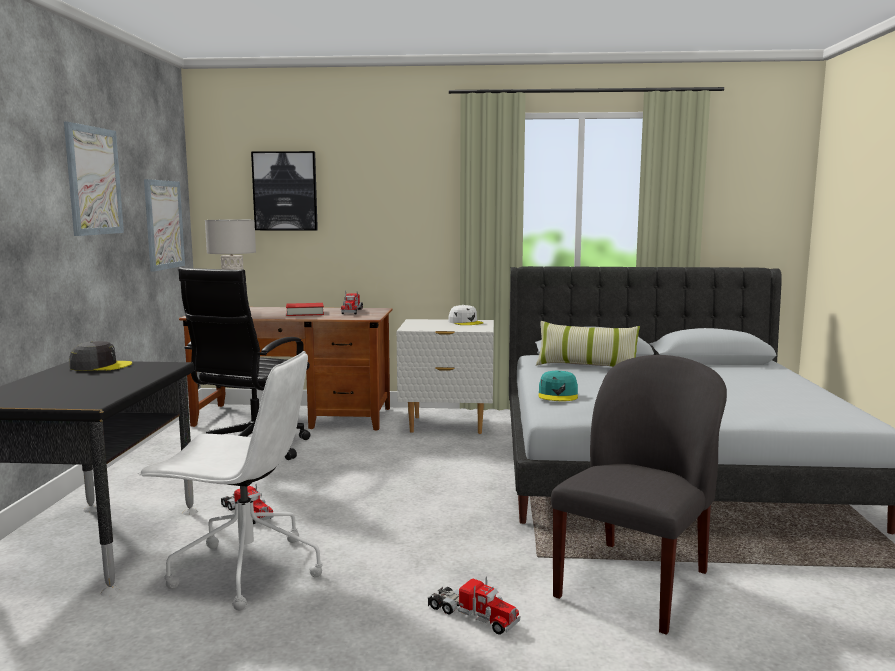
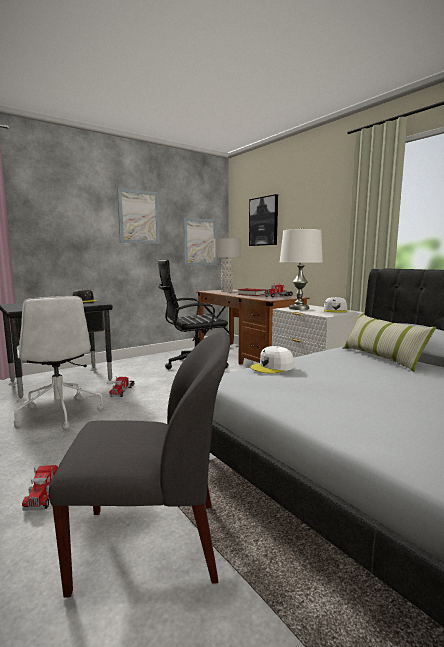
camera: 50 degrees right, 0 degrees up
(422, 326) = (299, 308): none -> white table lamp
(558, 394) = (272, 367): turquoise cap -> white cap

